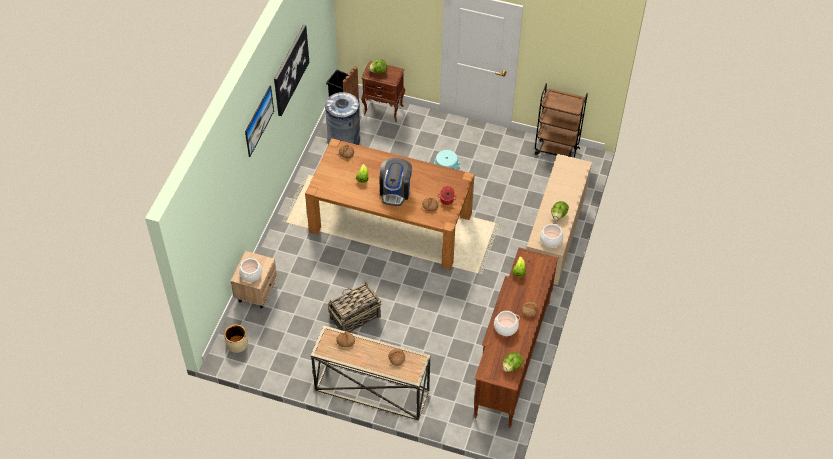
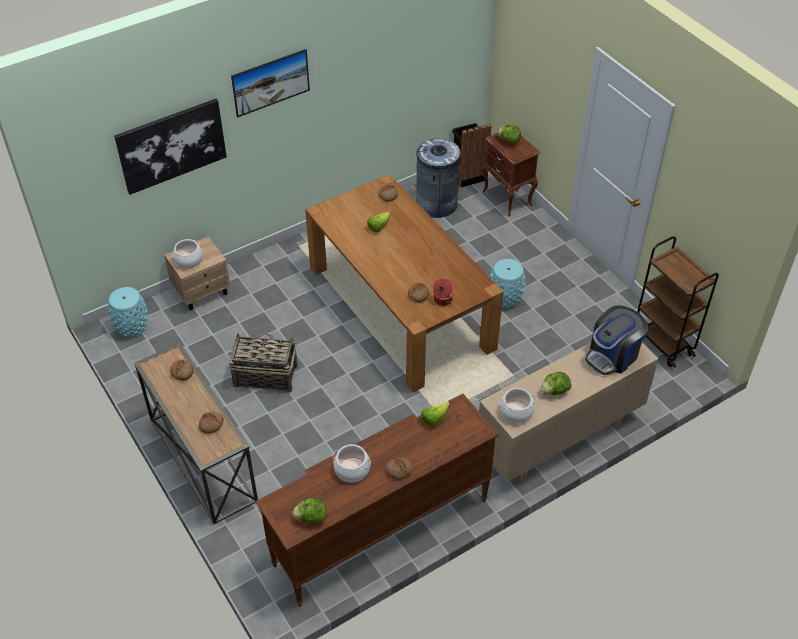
camera: 40 degrees right, 5 degrees down
(237, 344) = (132, 327): beige planter -> turquoise stool
(290, 69) = (364, 59): picture -> picture (171, 145)
(395, 191) = (397, 259): coffee machine -> coffee machine (613, 355)

